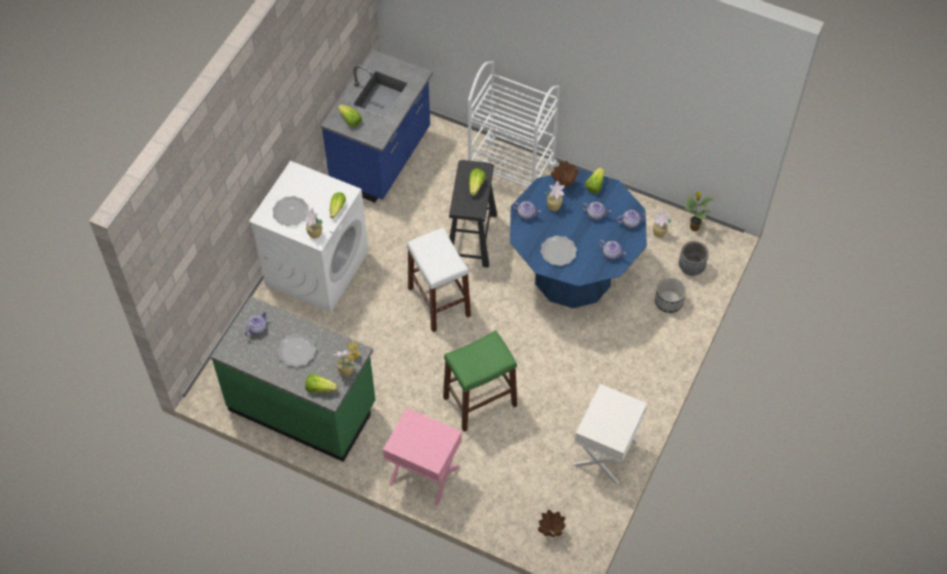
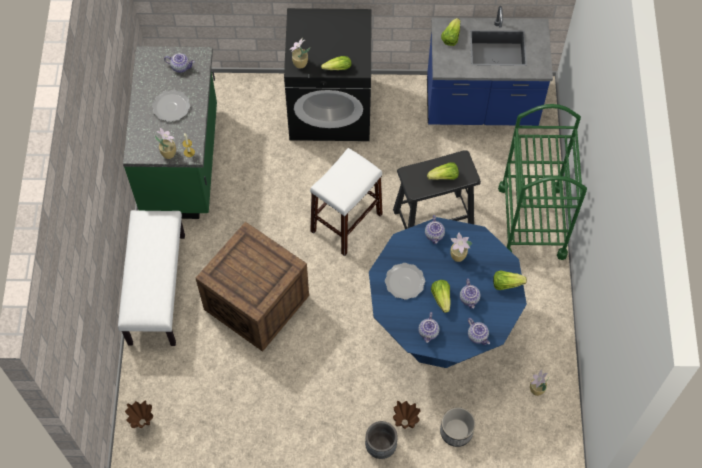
camera: 65 degrees right, 5 degrees up
(291, 212) = (313, 35): plate -> none
(317, 268) = (331, 108): white washing machine -> black washing machine
(320, 388) = (141, 141): lettuce -> lettuce (441, 298)
(424, 475) = (156, 288): pink nightstand -> white bench
(479, 401) = (255, 303): green stool -> crate
(511, 171) = (532, 221): white cart -> green cart
(564, 185) = (489, 255): brown vase -> brown vase (405, 423)
(606, 453) = (250, 439): white nightstand -> none
(691, 268) = (510, 438): grey planter -> grey planter (380, 446)
(693, 227) = (564, 421): potted plant -> none

